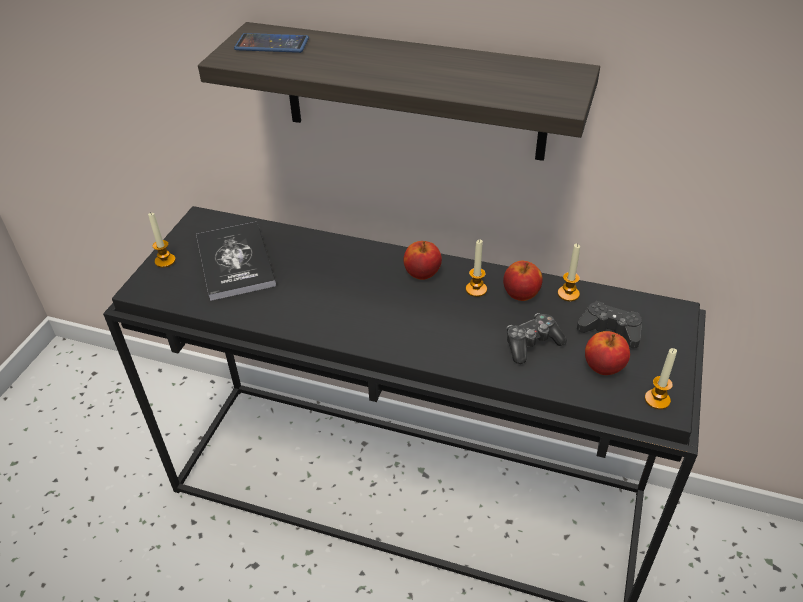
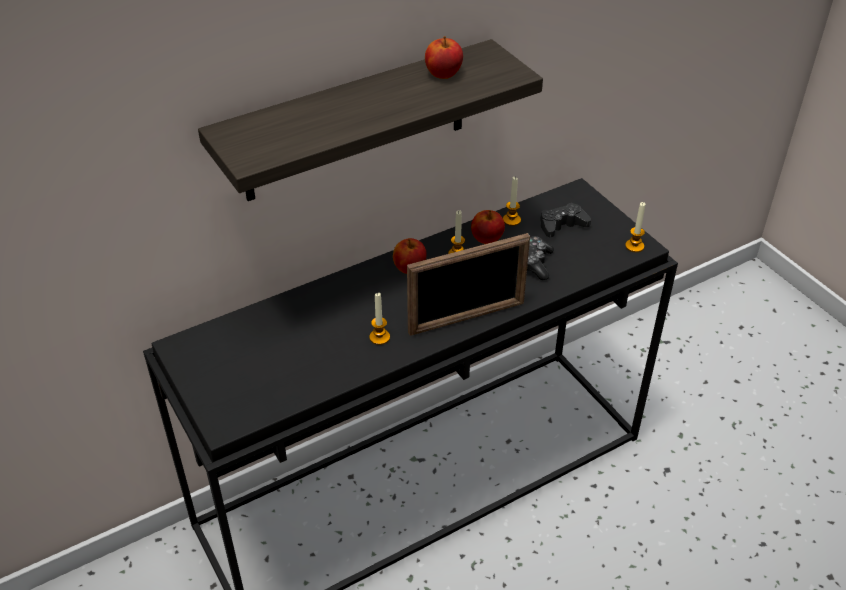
camera: 50 degrees left, 0 degrees up
(165, 261) = (207, 394): candle -> candle (379, 337)
(235, 262) = (265, 354): book -> none
(272, 44) = (261, 134): phone -> none
(403, 344) = (467, 318): none -> picture frame
(603, 367) = (587, 248): apple -> apple (443, 74)

